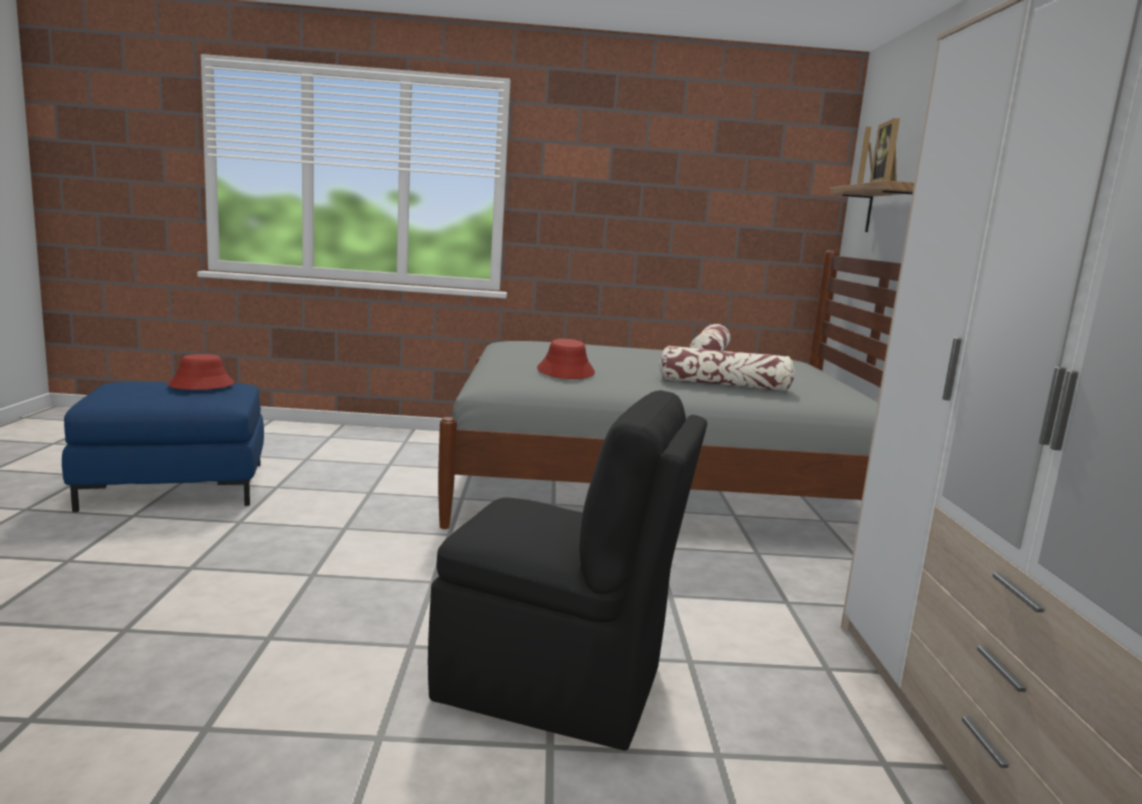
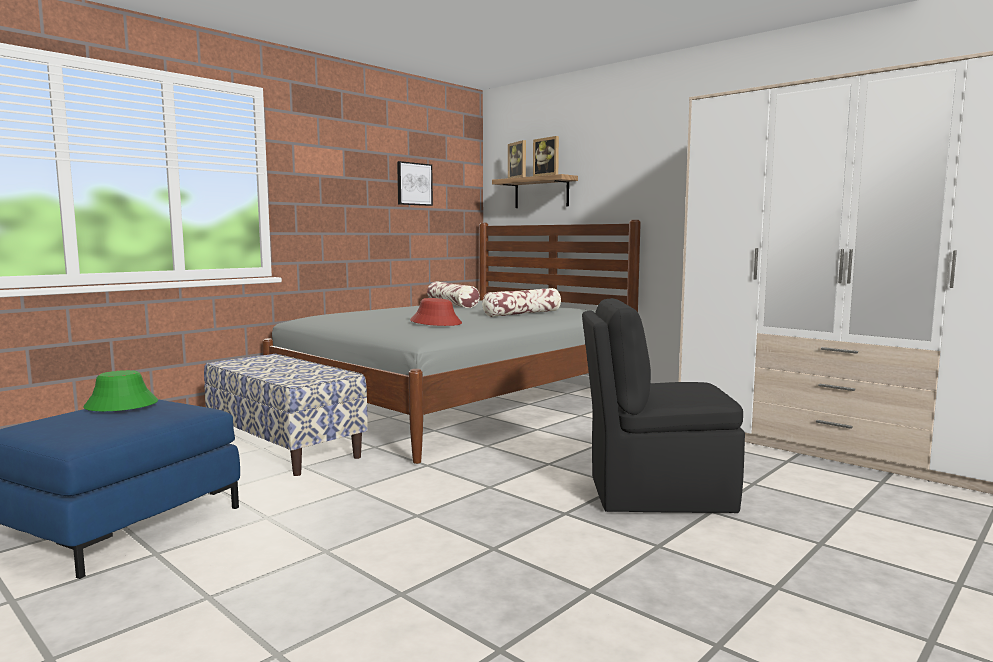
camera: 45 degrees left, 5 degrees down
(201, 385) = (121, 405): red hat -> green hat
(403, 471) = (285, 447): none -> bench
(556, 685) = (656, 493): black chair -> black chair turned 150 degrees counterclockwise
(716, 191) = (414, 184): none -> picture

